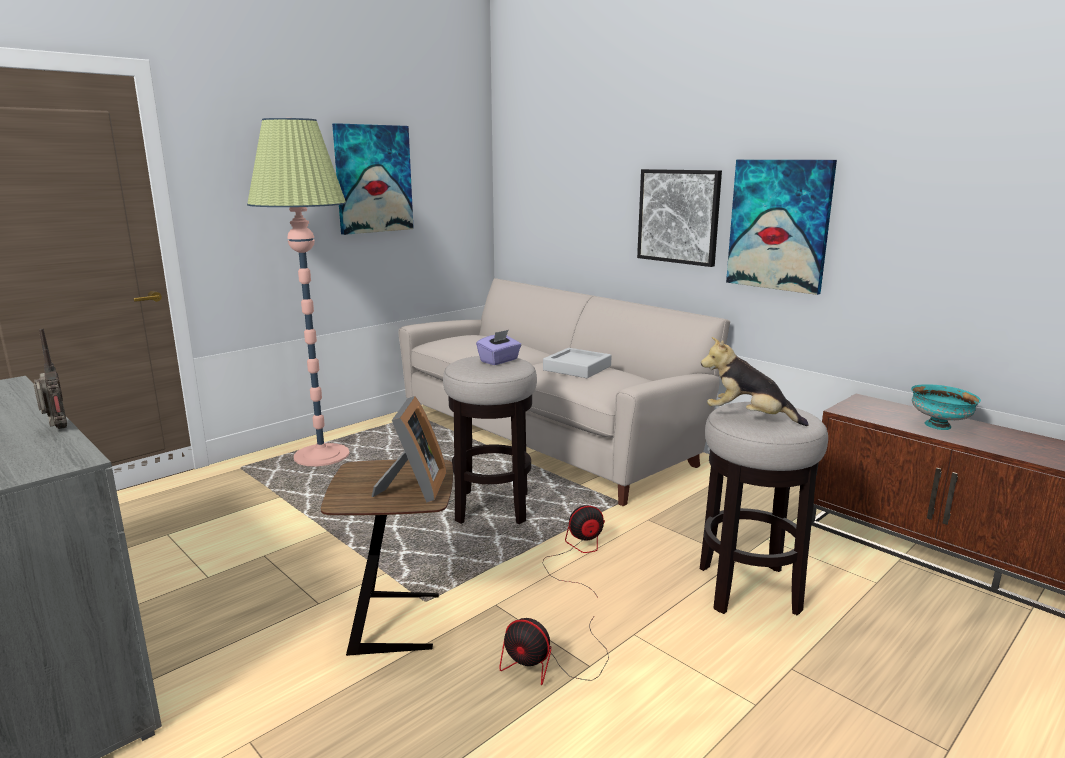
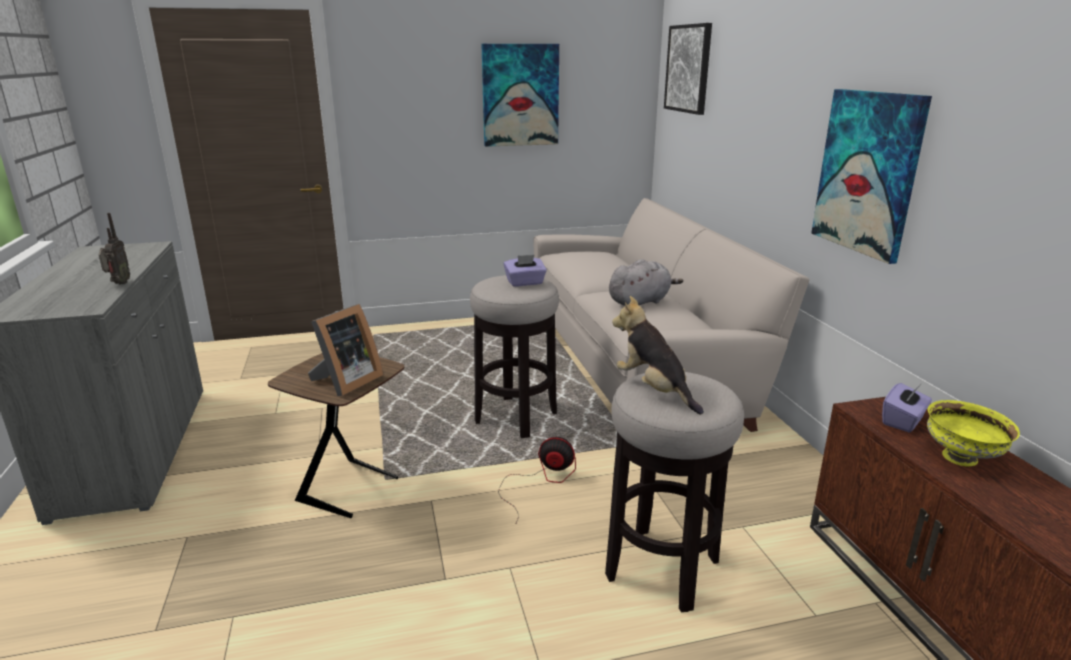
camera: 30 degrees right, 5 degrees up
(321, 456) = (436, 339): floor lamp -> none
(550, 664) = (418, 564): fan -> none
(577, 368) = (640, 302): grey tray -> grey plush toy
(679, 216) = (784, 151): picture -> picture (688, 68)
(878, 412) = (903, 421): none -> purple tissue box
(939, 425) = (961, 458): turquoise bowl -> yellow bowl

